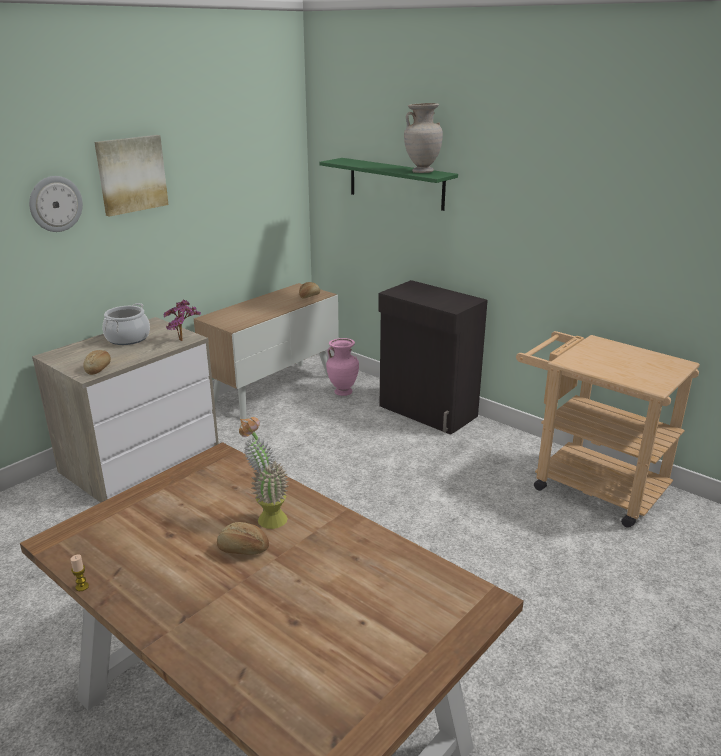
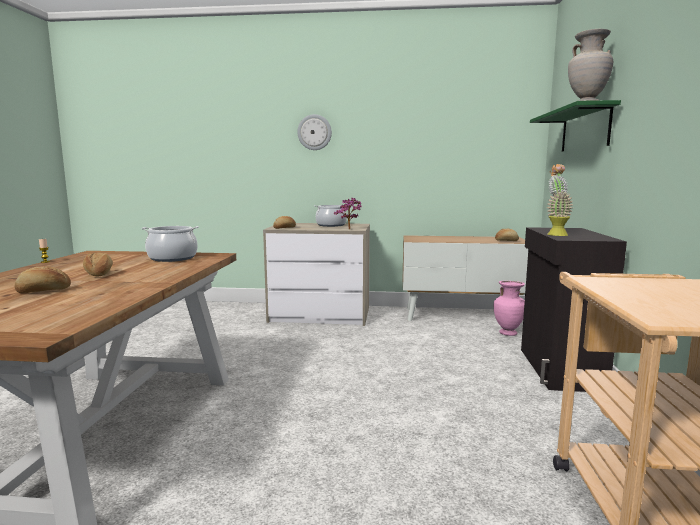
camera: 55 degrees right, 15 degrees down
(131, 174) = (370, 121): picture -> none
(200, 486) = (172, 258): none -> cooking pot
(266, 517) = (145, 271): potted plant -> potted plant (555, 234)
(302, 594) = (43, 291): none -> bread

